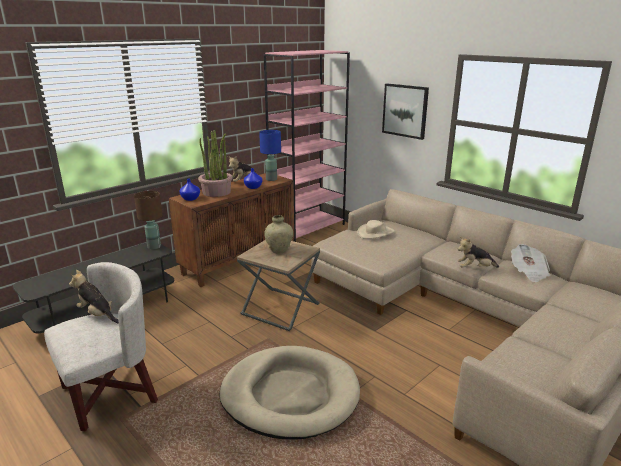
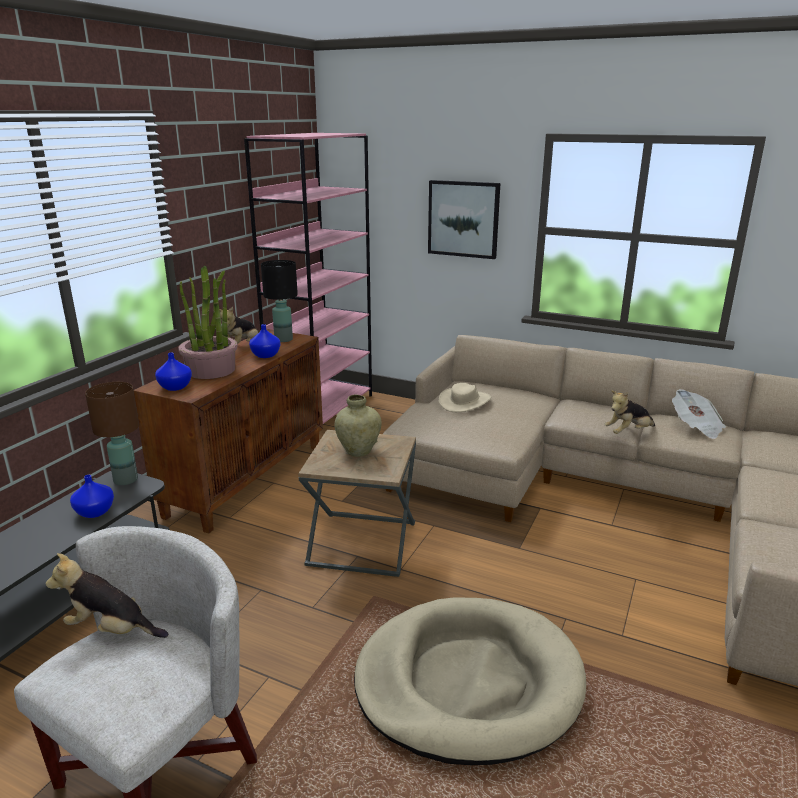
camera: 20 degrees left, 0 degrees up
(128, 260) = (94, 512): none -> blue vase
(271, 179) = (283, 339): blue table lamp -> black table lamp

